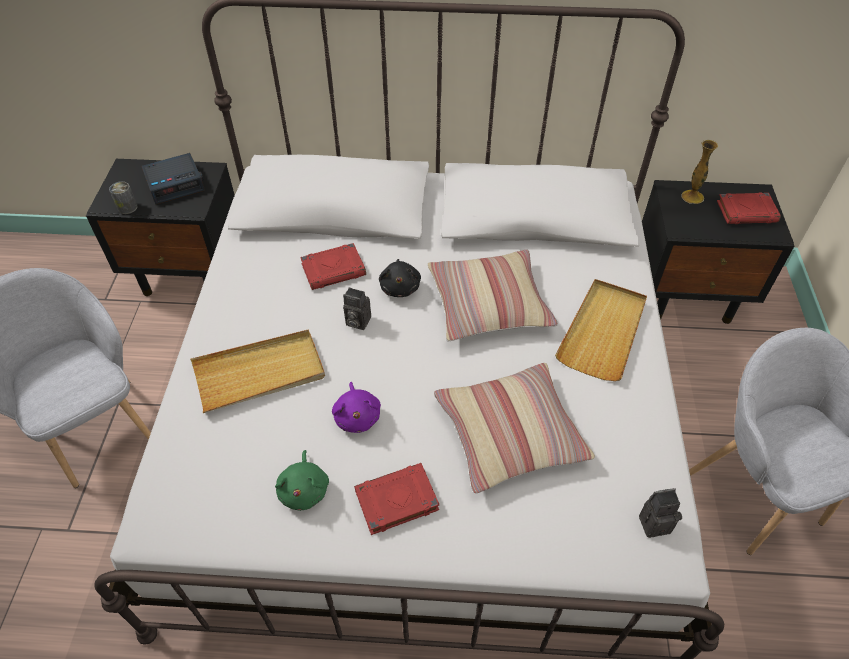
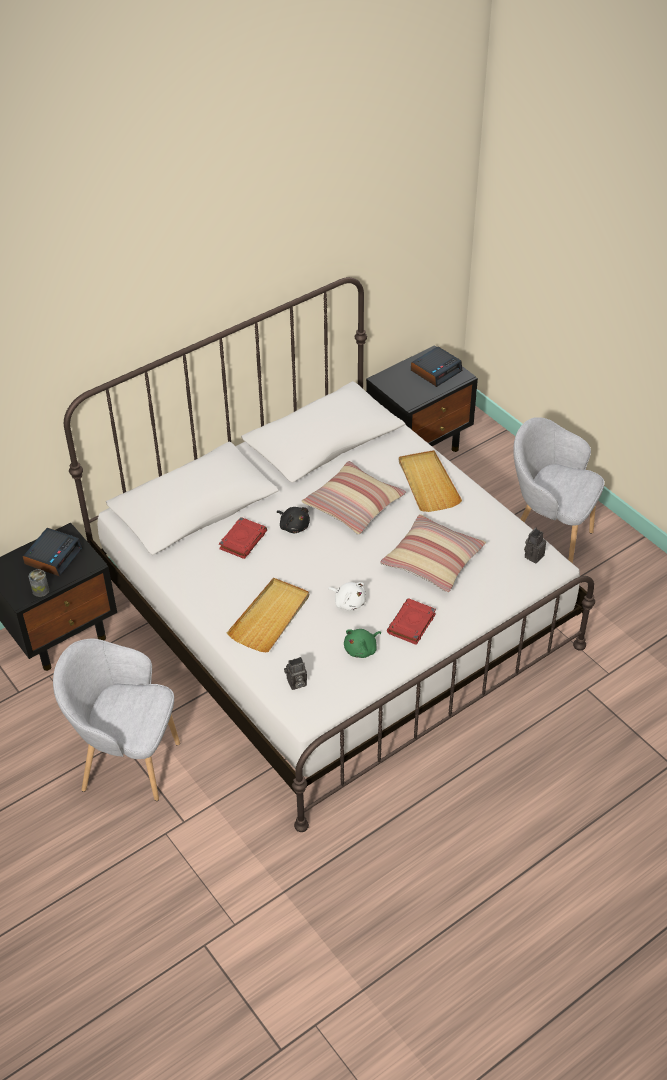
camera: 40 degrees left, 5 degrees down
(304, 489) = (362, 649): green plush toy -> green plush toy turned 90 degrees clockwise
(356, 321) = (291, 559): camera -> camera (296, 683)
(357, 416) = (348, 602): purple plush toy -> white plush toy
(692, 197) = (398, 377): vase -> none
(747, 212) = (436, 370): red book -> alarm clock

